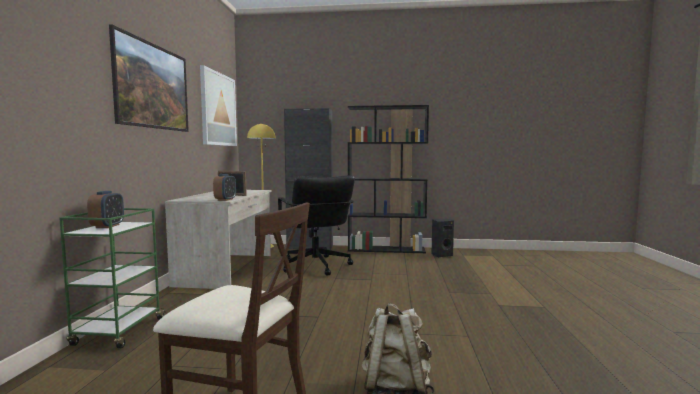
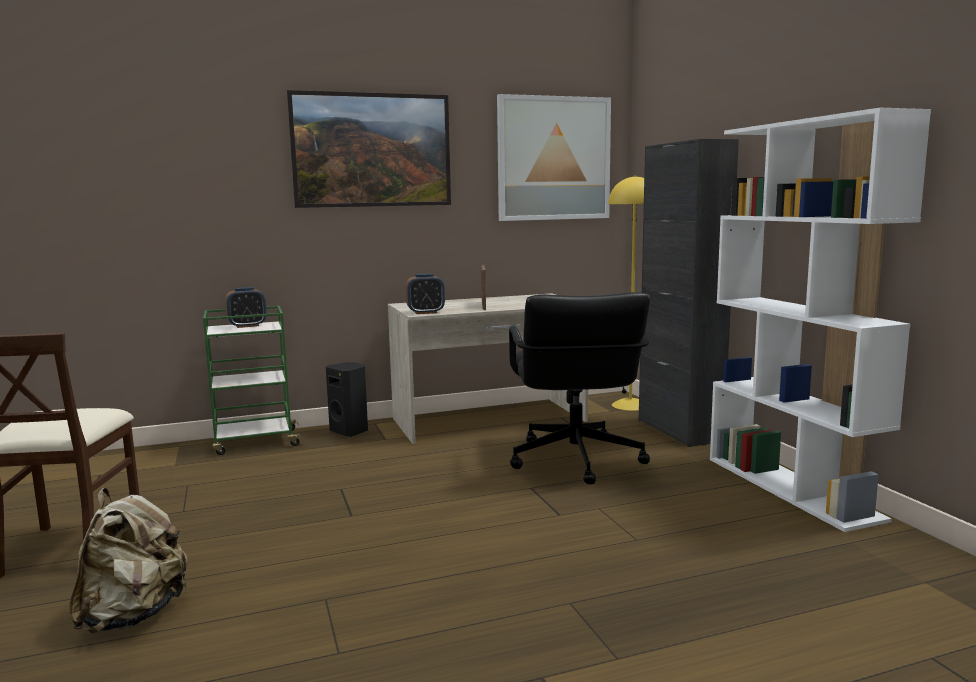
camera: 65 degrees right, 5 degrees up
(315, 266) = (575, 460): black office chair -> black office chair turned 45 degrees counterclockwise
(387, 249) = (792, 488): black bookcase -> white bookcase
(441, 255) = (863, 553): black speaker -> black speaker (350, 431)

